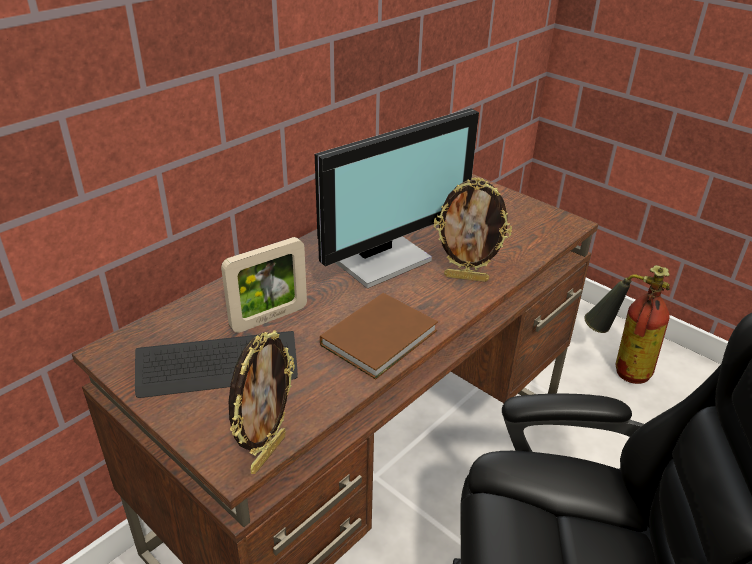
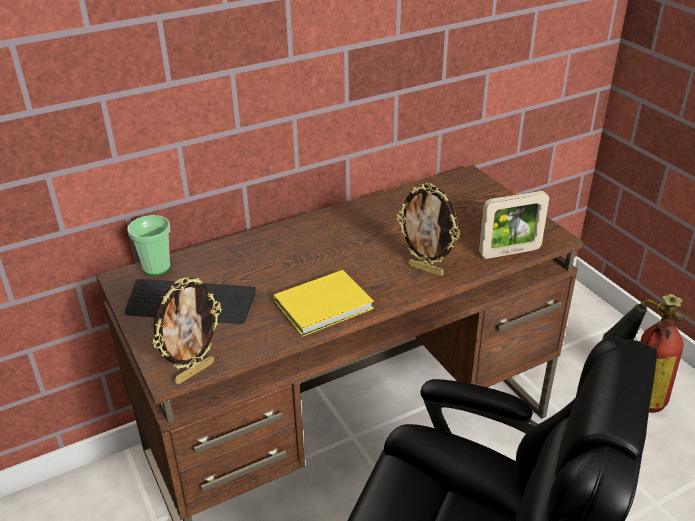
camera: 20 degrees right, 0 degrees up
(150, 329) = (156, 267): none -> cup
(269, 318) = (246, 274): picture frame -> picture frame (509, 252)
(379, 257) = (361, 240): monitor -> none
(382, 337) = (326, 305): brown book -> yellow book

